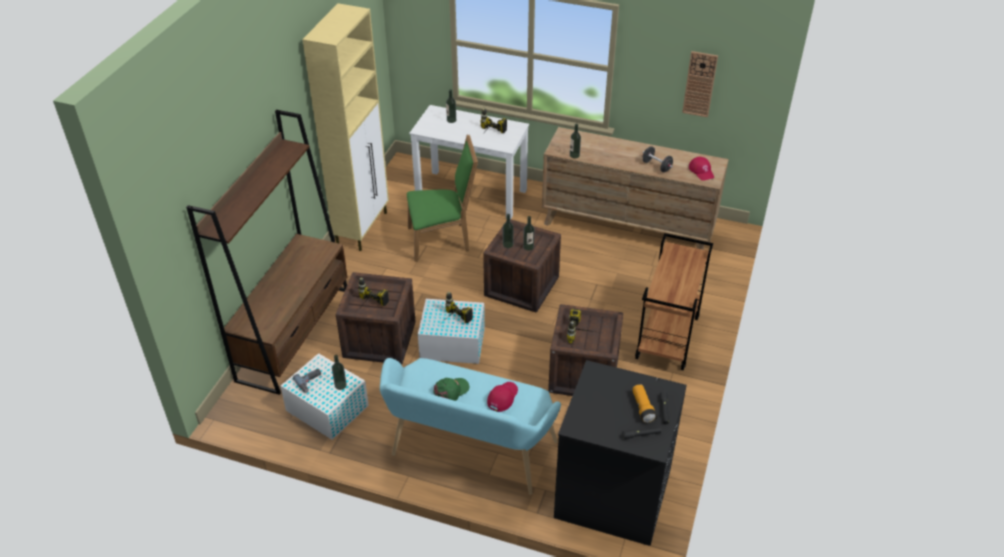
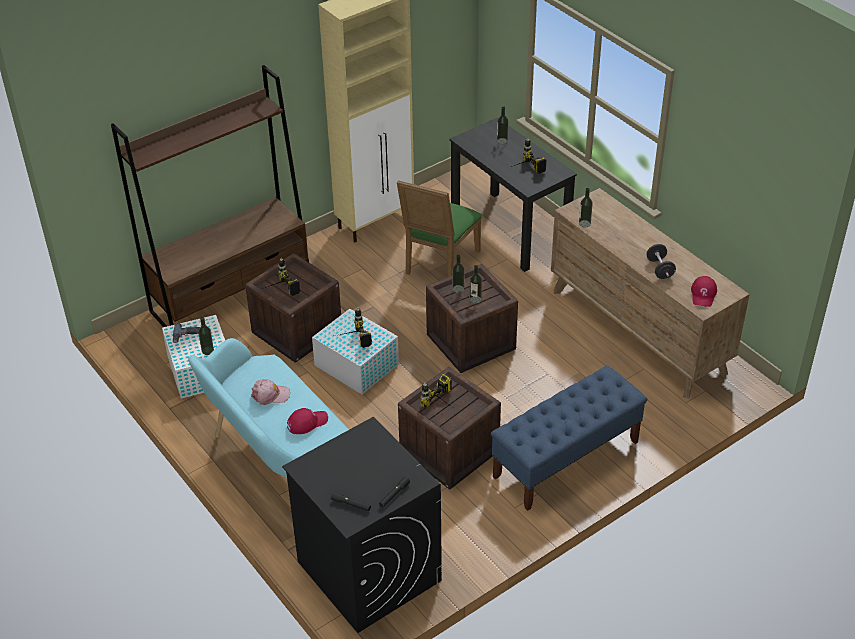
camera: 35 degrees right, 0 degrees up
(442, 240) = (438, 264): green chair -> green chair turned 90 degrees clockwise
(451, 391) = (270, 395): green cap -> pink cap
(471, 194) = (509, 230): white desk -> black desk
(643, 408) = (377, 483): flashlight -> none
(667, 339) = (565, 460): brown cart -> blue bench
(699, 84) = (741, 193): wall clock -> none

